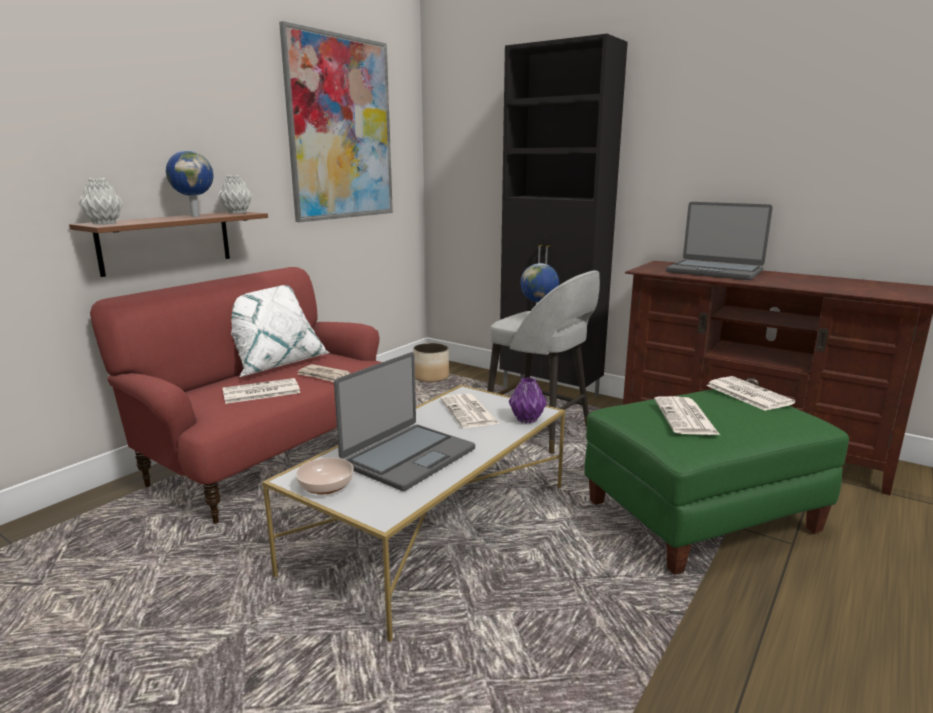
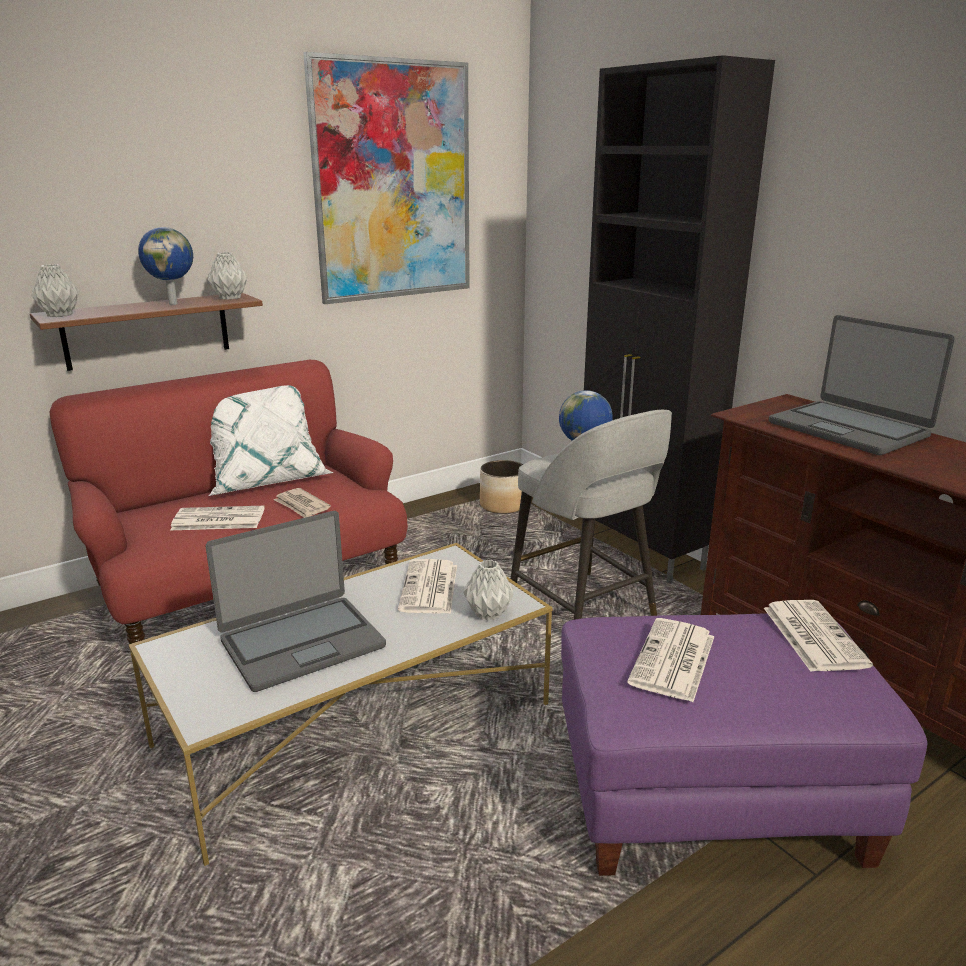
camera: 20 degrees right, 5 degrees up
(326, 486) = (184, 665): bowl -> none
(527, 419) = (489, 613): purple vase -> grey vase
(701, 517) = (708, 796): green ottoman -> purple ottoman

